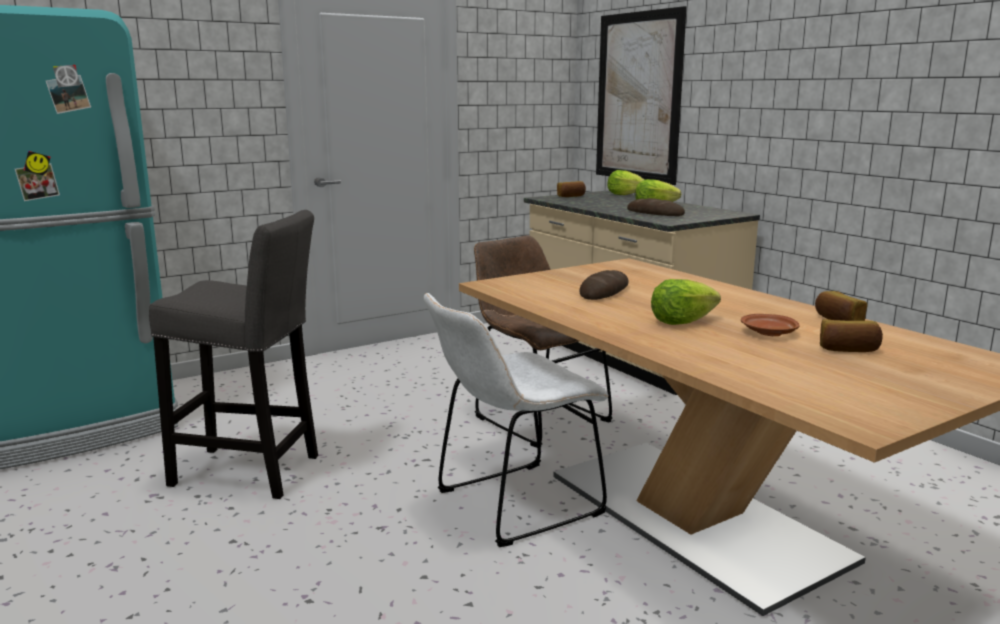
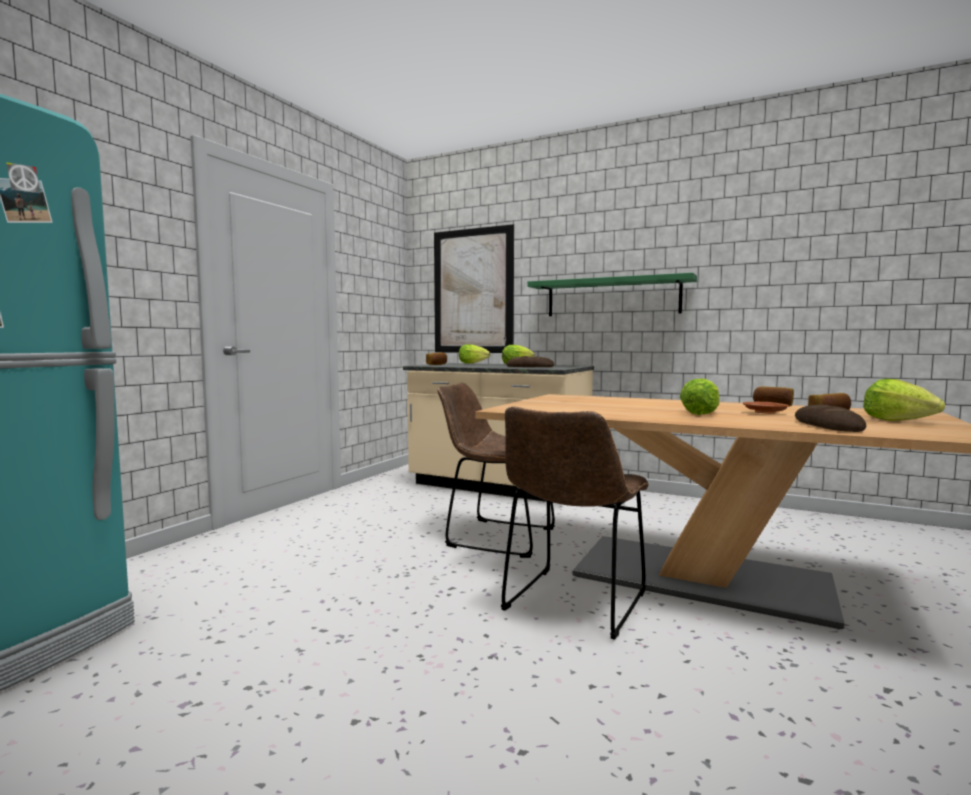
camera: 30 degrees left, 10 degrees down
(252, 472) = (288, 644): grey stool -> none
(512, 505) = (572, 604): white chair -> brown chair
(604, 291) = (597, 406): bread -> bread (827, 426)
(793, 118) = (612, 297): none -> green shelf
(899, 376) = (897, 420): none -> lettuce

